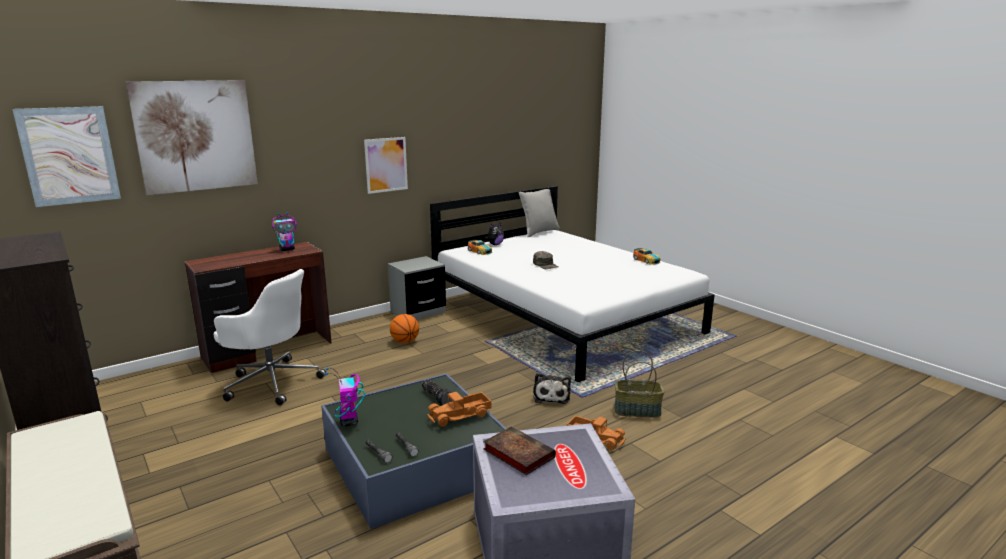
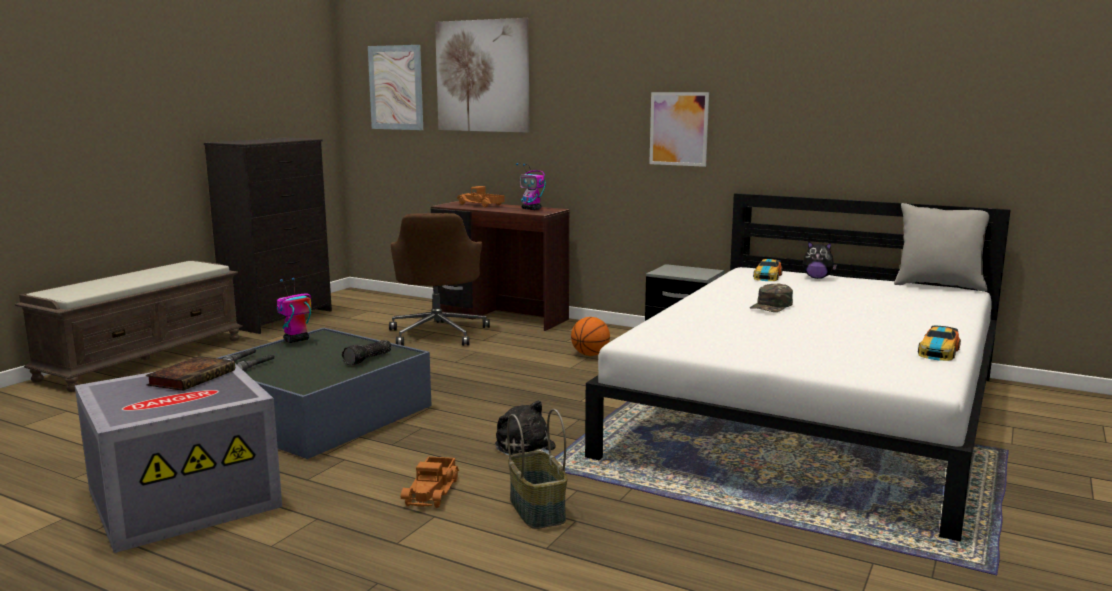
camera: 65 degrees right, 5 degrees down
(272, 382) = (438, 333): white office chair -> brown office chair
(460, 416) = (329, 372): toy truck -> toy truck (480, 205)
(551, 396) = (527, 449): plush toy -> plush toy turned 75 degrees clockwise

